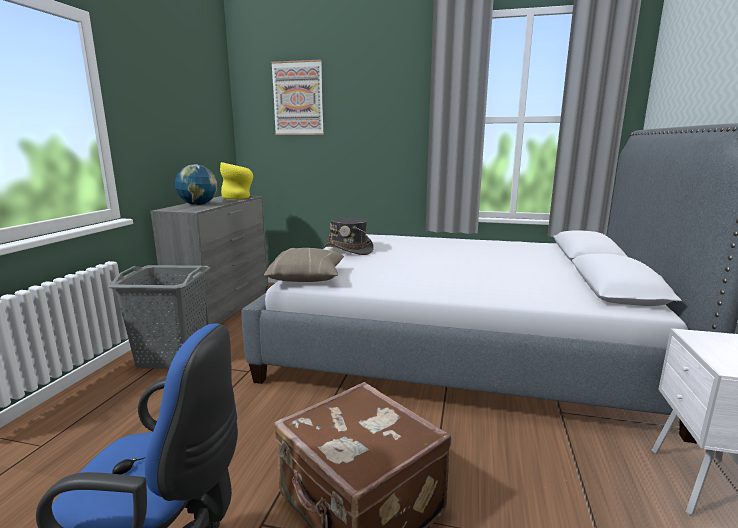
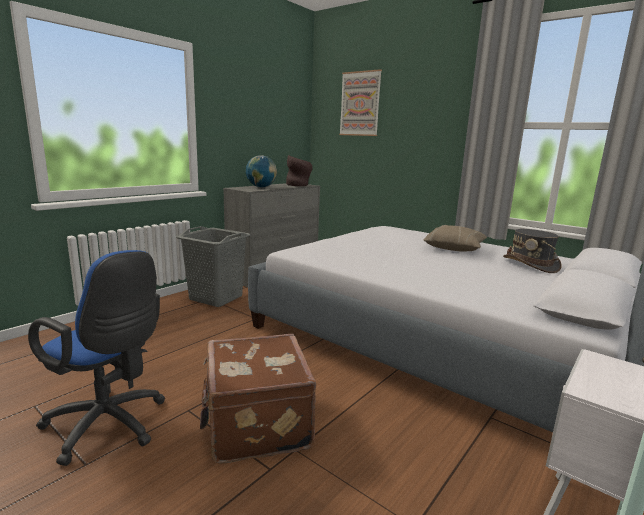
camera: 25 degrees right, 0 degrees up
(238, 197) = (299, 185): yellow vase -> brown vase
(307, 278) = (302, 251): beige pillow -> beige pillow (454, 248)
(349, 250) = (363, 237): grey hat -> grey hat (530, 265)

